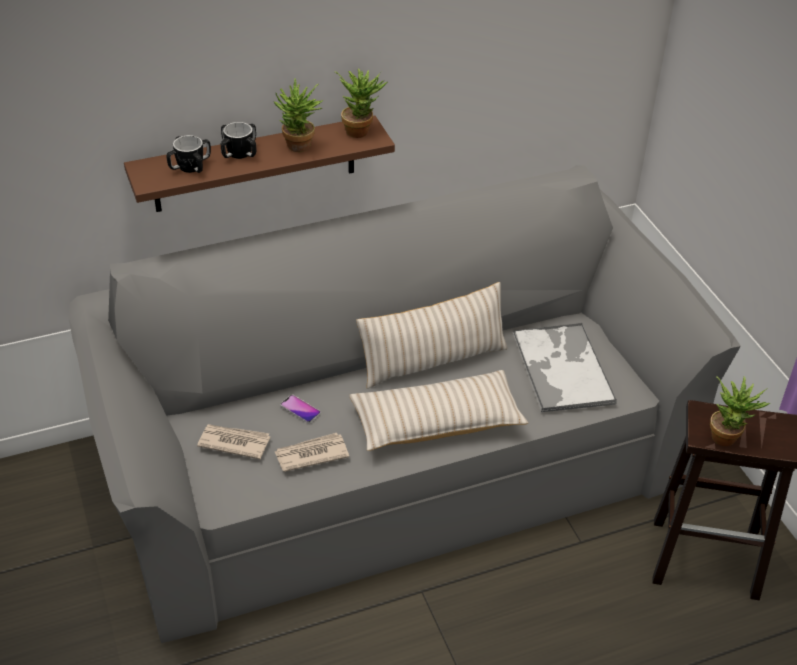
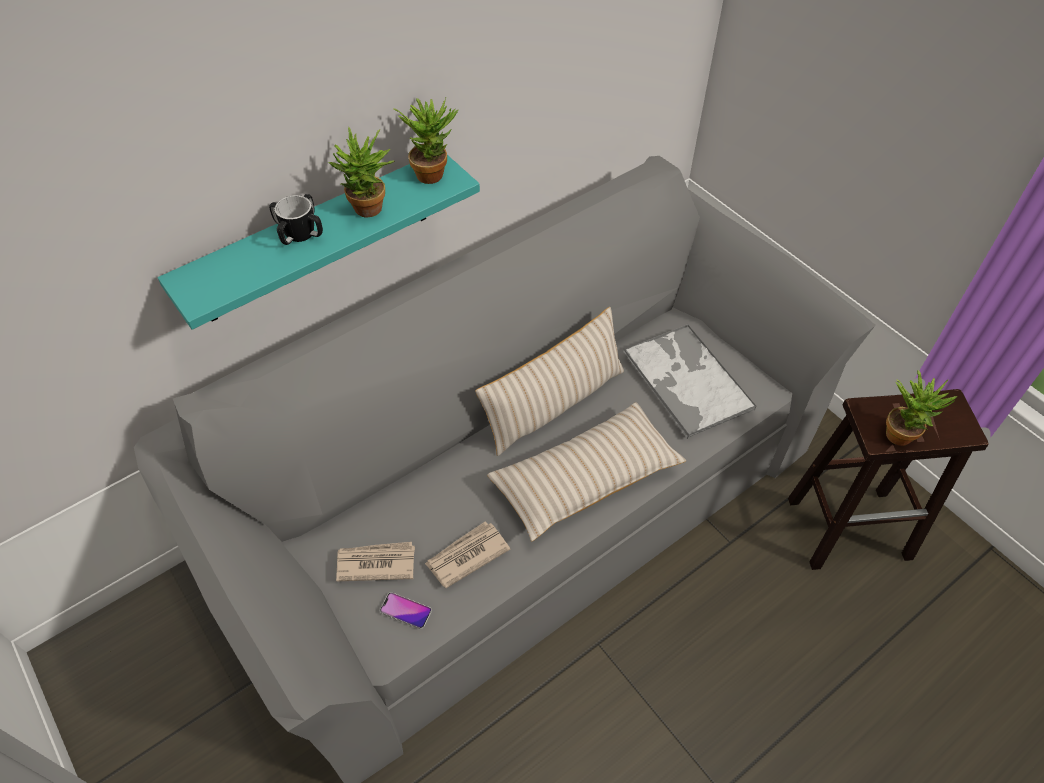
camera: 15 degrees left, 10 degrees up
(190, 167) = (245, 266): mug -> none
(255, 164) = (316, 238): brown shelf -> turquoise shelf
(300, 409) = (435, 501): phone -> phone (406, 611)

